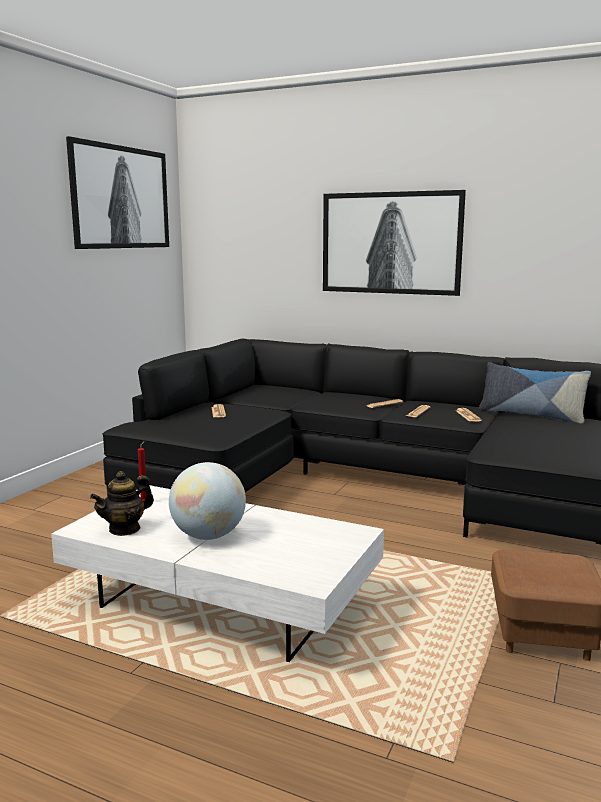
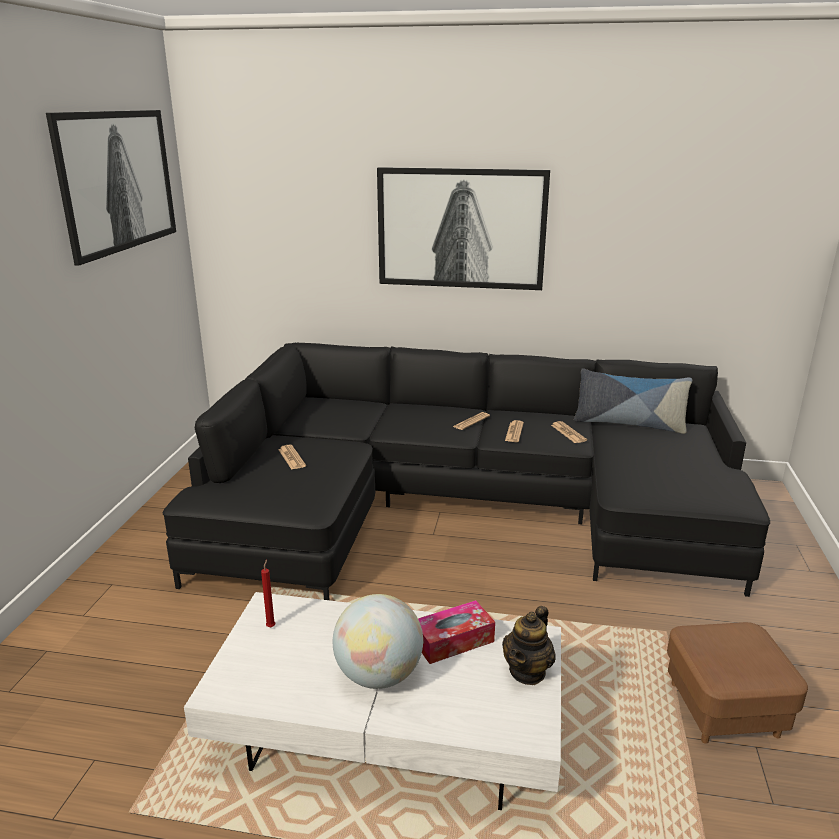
camera: 15 degrees left, 10 degrees up
(125, 529) = (273, 681): teapot -> teapot (527, 671)
(283, 525) = (453, 641): none -> tissue box

